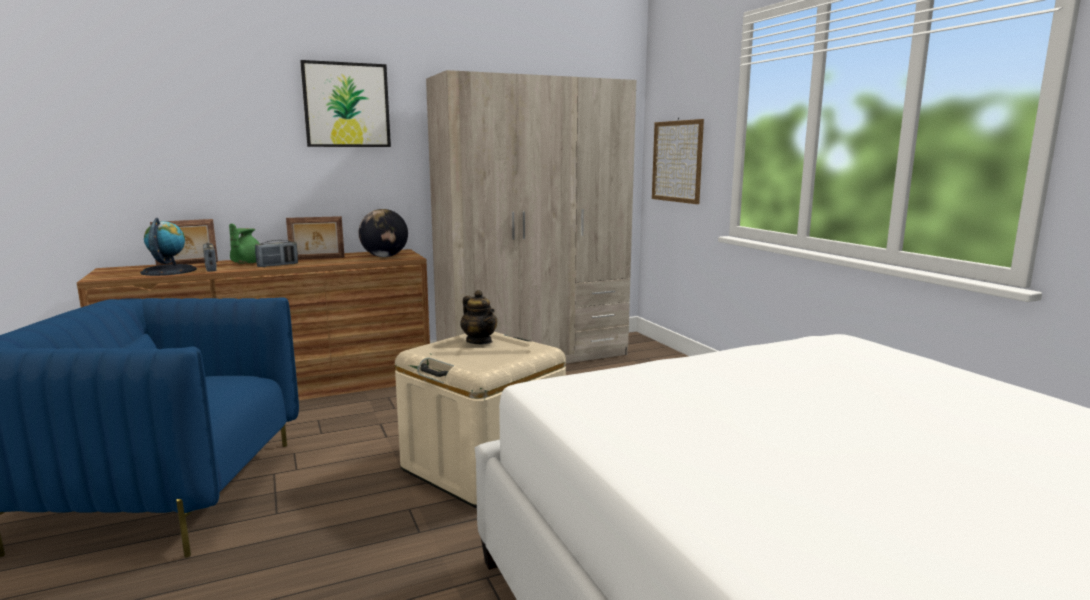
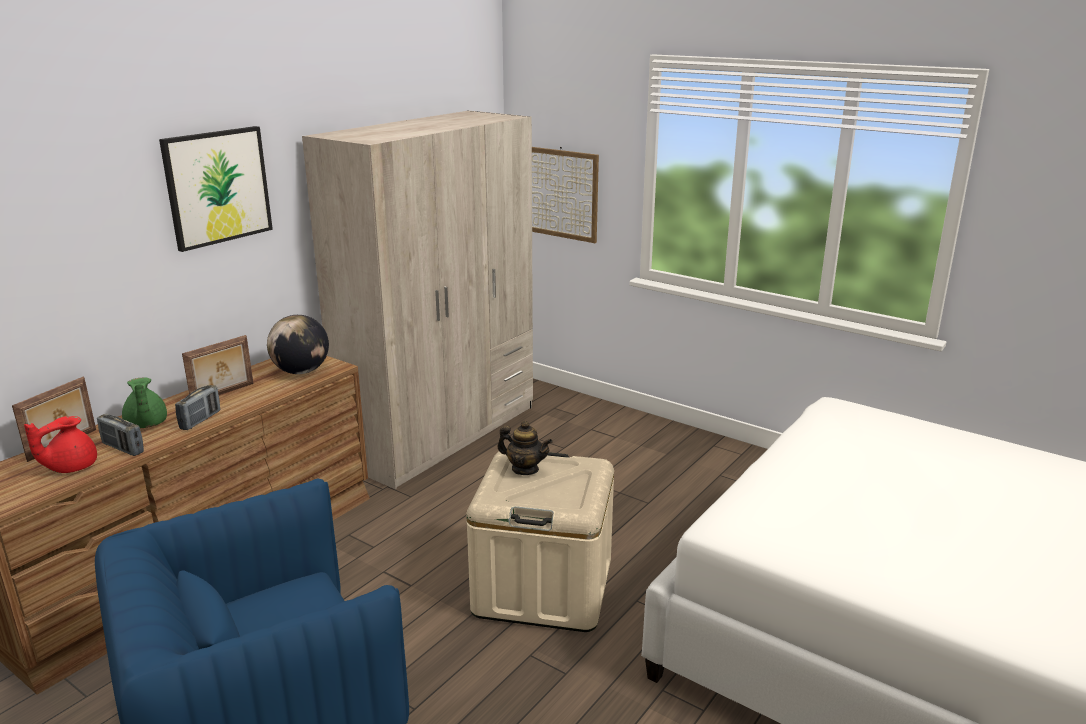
camera: 30 degrees left, 10 degrees up
(168, 271) = (70, 467): globe -> red teapot

